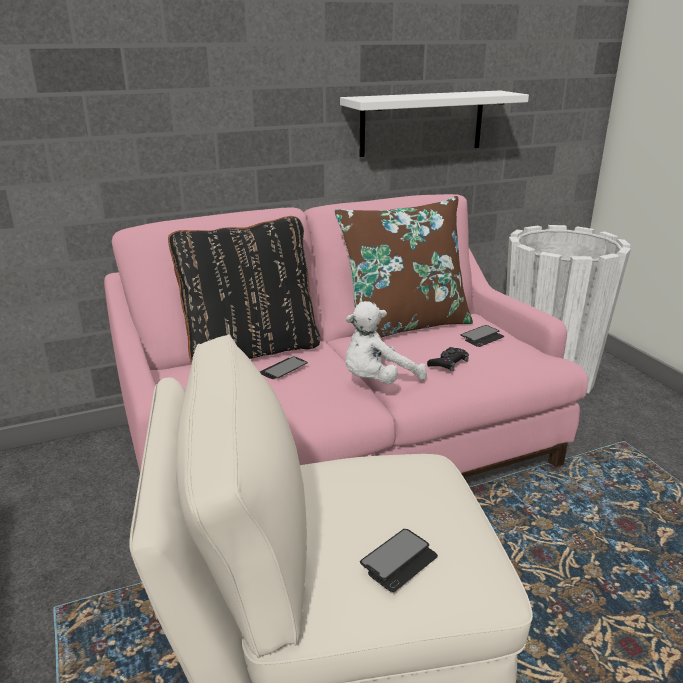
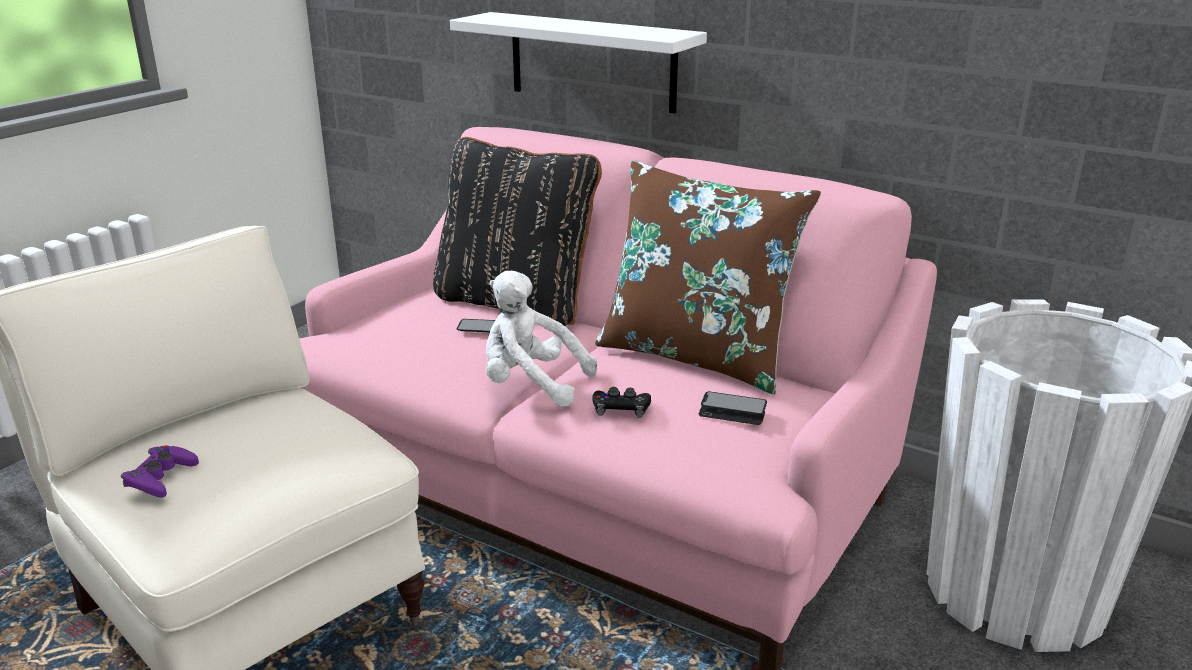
camera: 55 degrees right, 0 degrees up
(399, 561) = (161, 478): phone -> purple game controller
(422, 123) = (901, 71): white shelf -> white shelf (592, 61)

